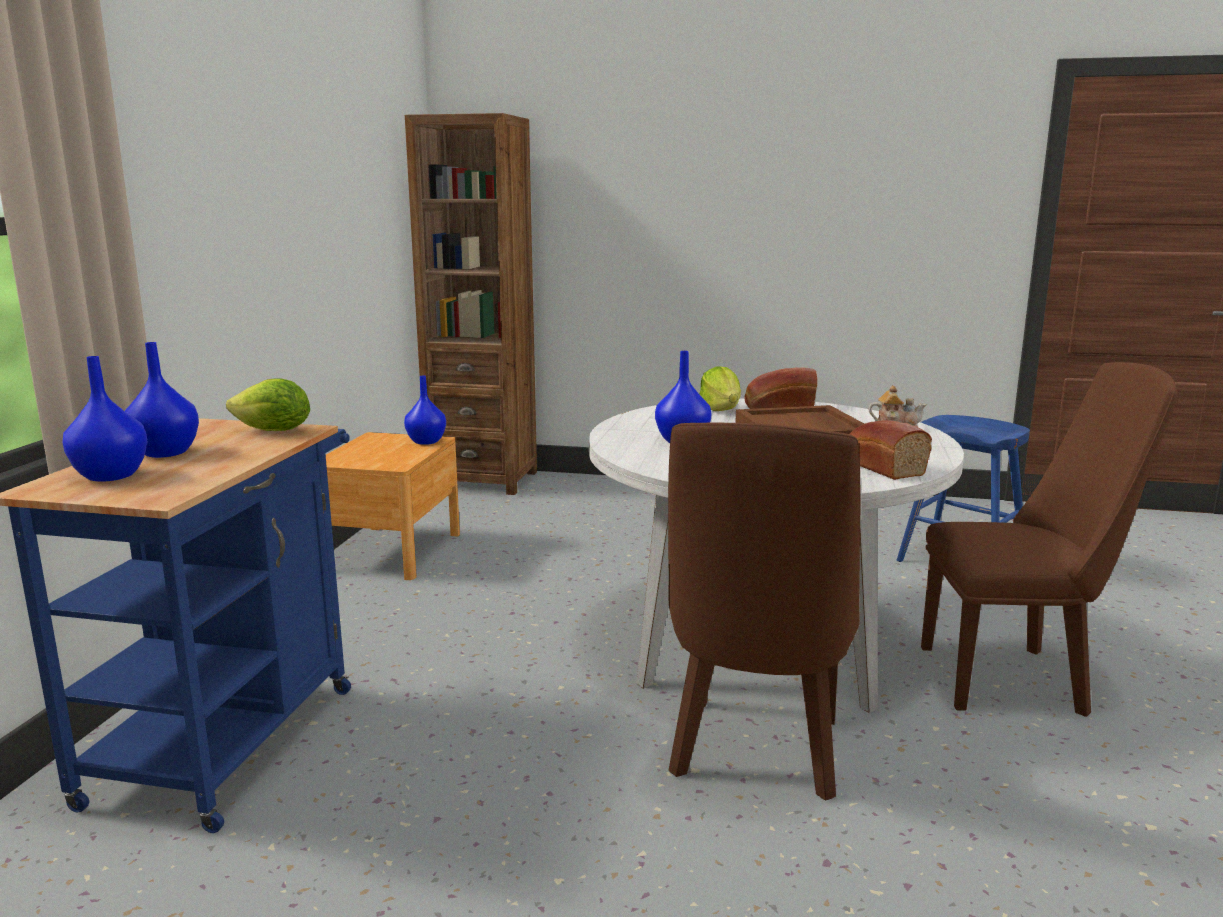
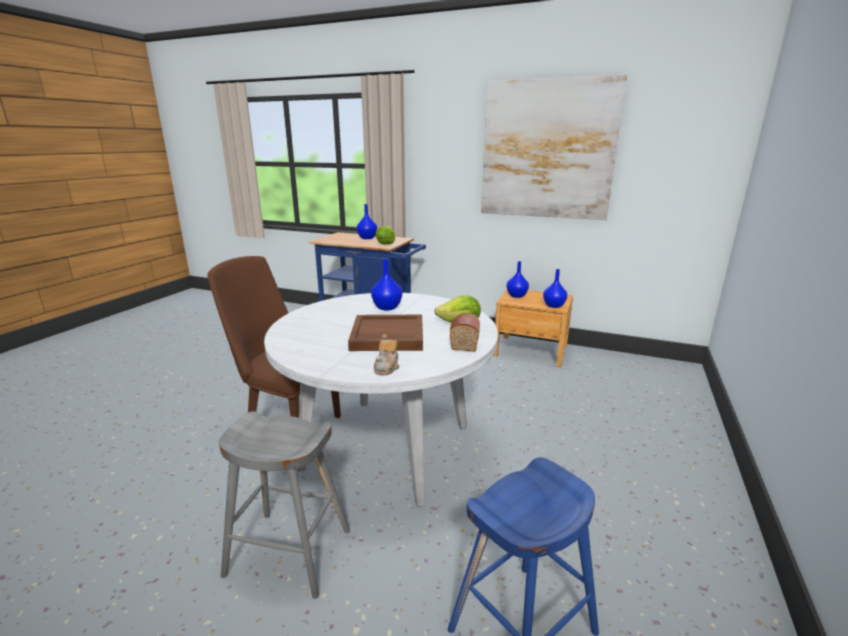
camera: 100 degrees right, 5 degrees up
(110, 476) = (346, 236): blue vase -> blue vase (516, 296)
(299, 172) = (547, 150): none -> picture
(483, 480) = (672, 375): brown bookcase -> none
(879, 466) = (301, 342): bread -> none
(1016, 679) = (289, 552): brown chair -> grey stool

